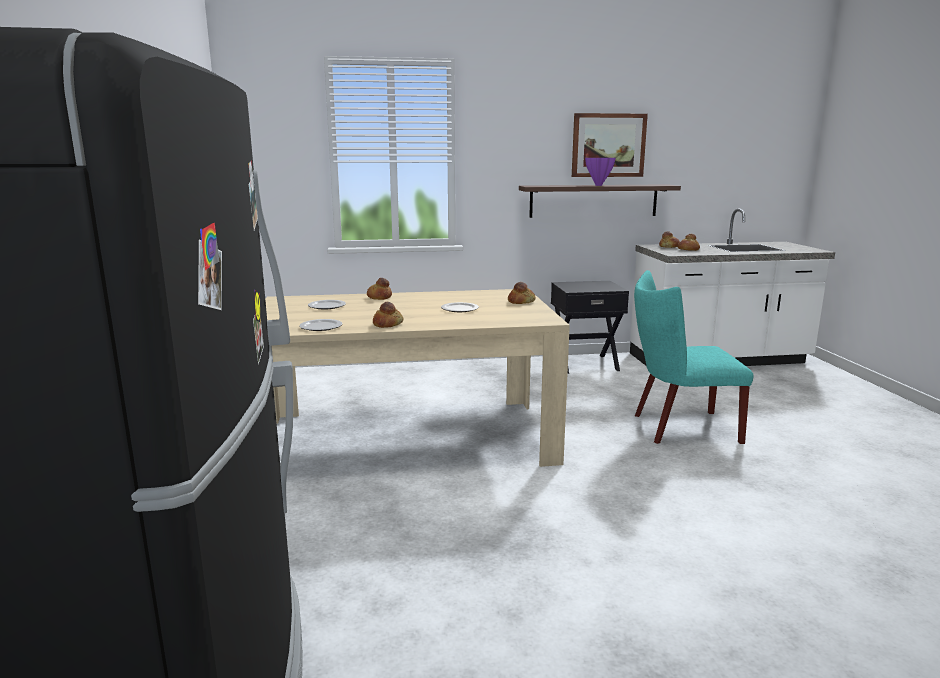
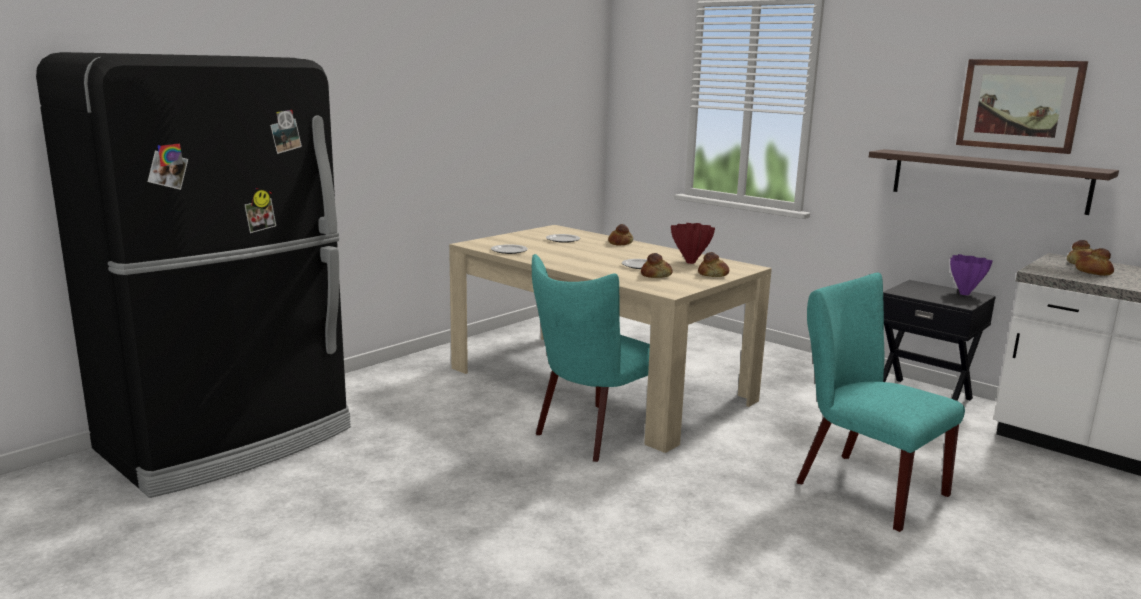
camera: 50 degrees right, 0 degrees up
(388, 324) = (551, 261): bread -> bread (656, 275)
(477, 298) = (691, 262): none -> red vase
(496, 478) = (593, 434): none -> turquoise chair
(599, 185) = (980, 159): purple vase -> purple vase (964, 294)

